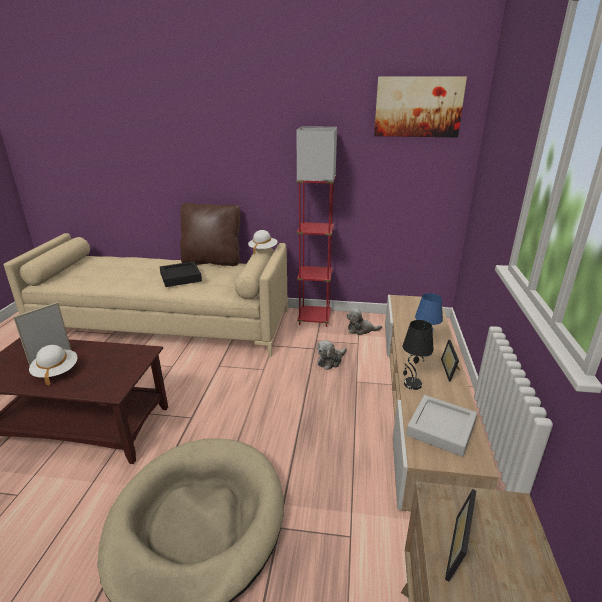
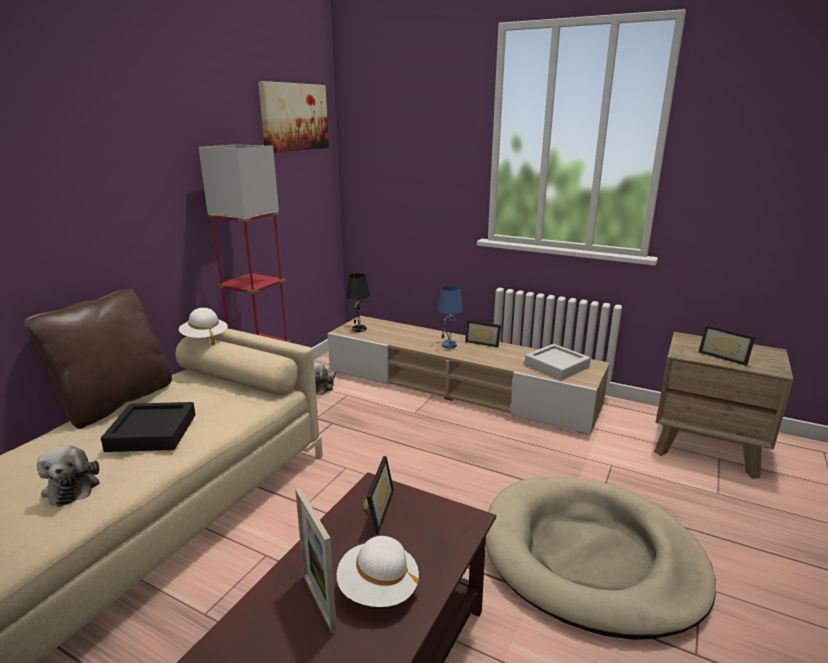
camera: 70 degrees left, 5 degrees down
(123, 356) = (374, 510): none -> picture frame
(330, 361) = (367, 418): plush toy -> plush toy (72, 486)
(412, 384) = (495, 361): black table lamp -> black table lamp (359, 329)

